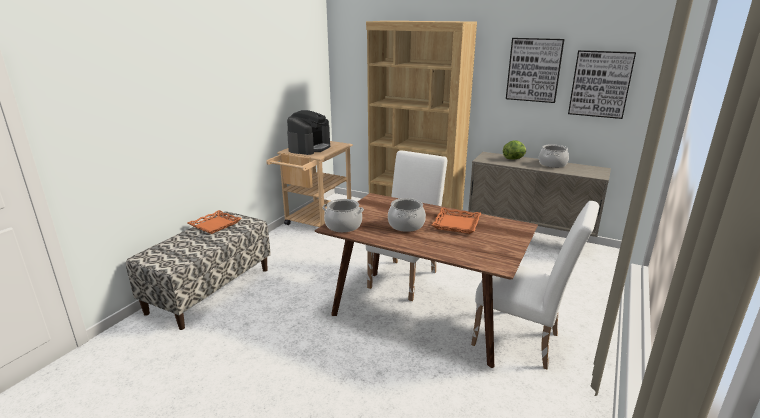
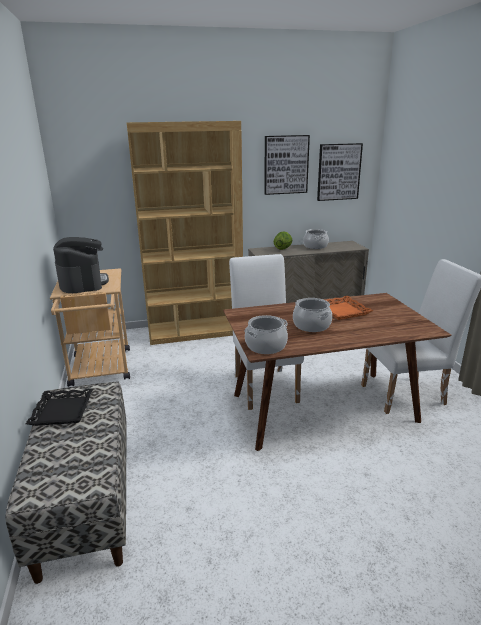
camera: 40 degrees left, 0 degrees up
(215, 225) = (62, 411): orange tray -> black tray

